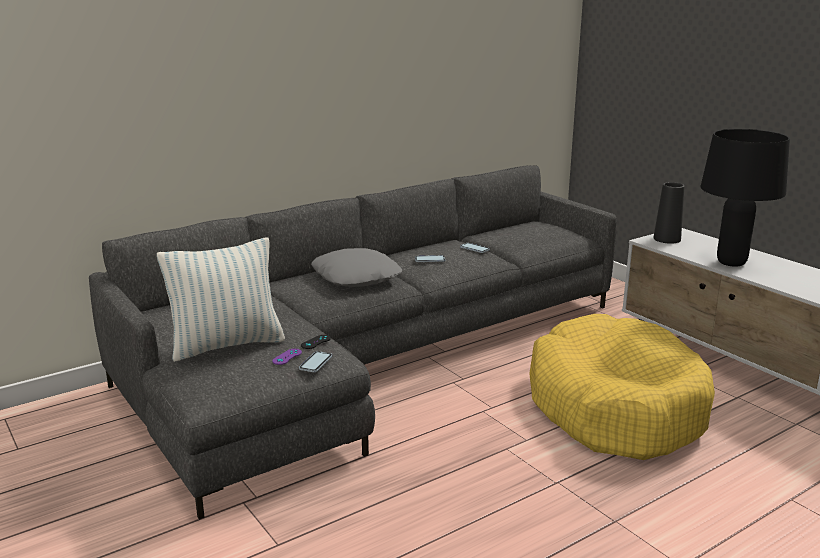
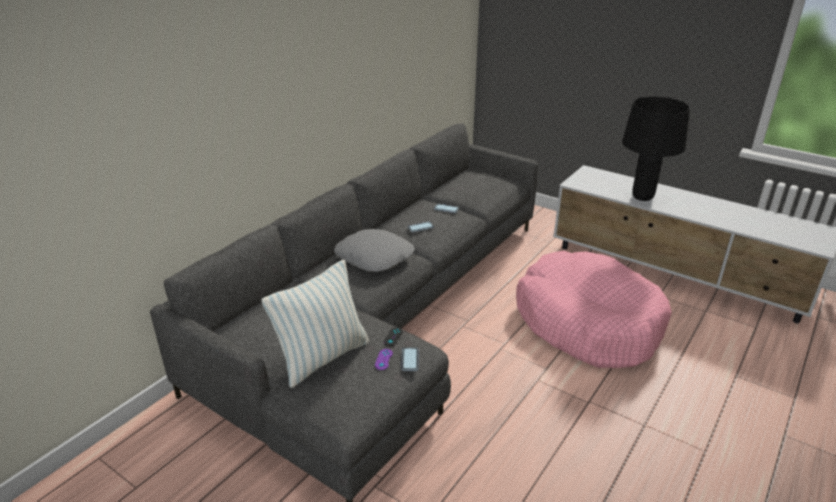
camera: 20 degrees left, 10 degrees up
(614, 407) = (587, 323): yellow dog bed -> pink dog bed
(667, 239) = (584, 179): black vase -> none

